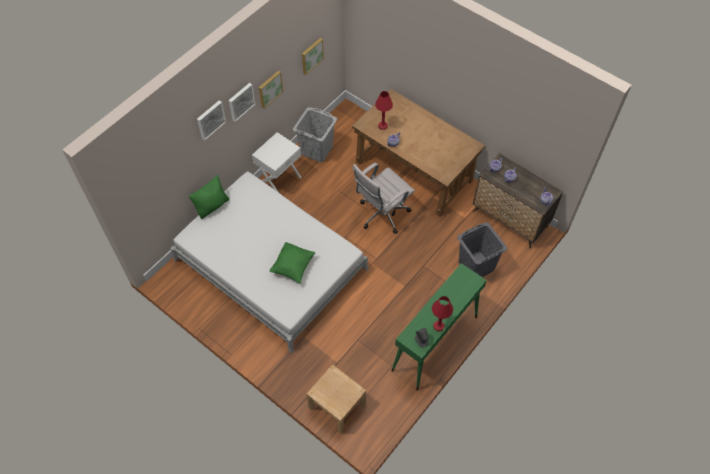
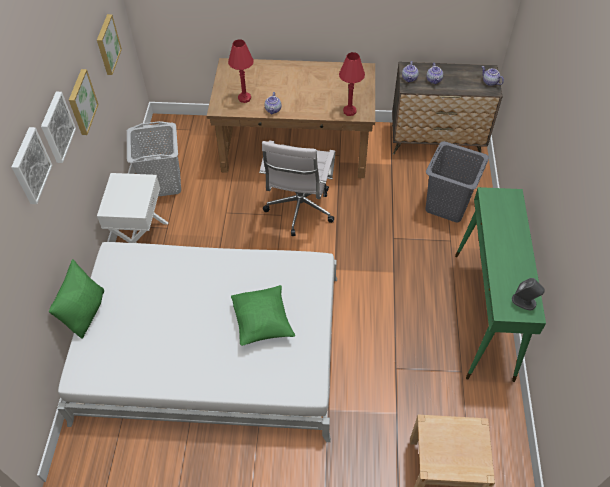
camera: 35 degrees left, 5 degrees down
(438, 326) = (526, 272): red table lamp -> red table lamp (349, 111)

